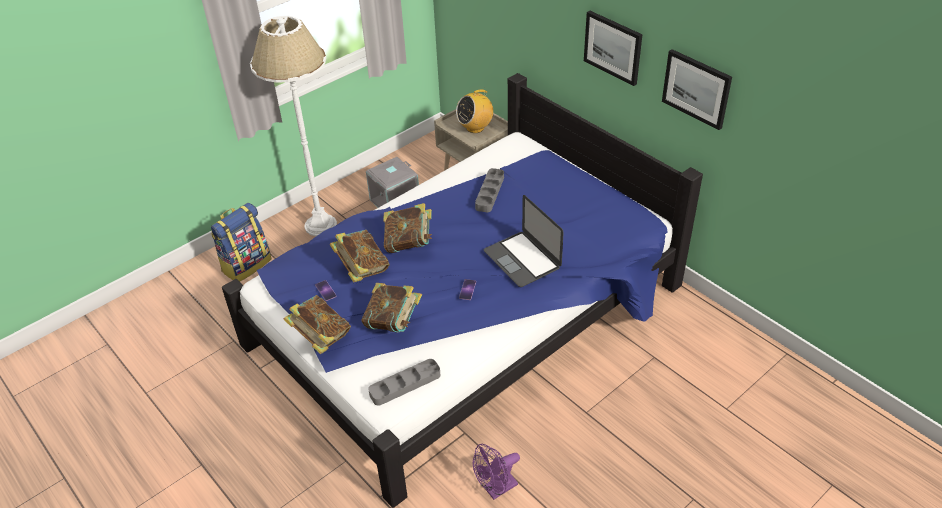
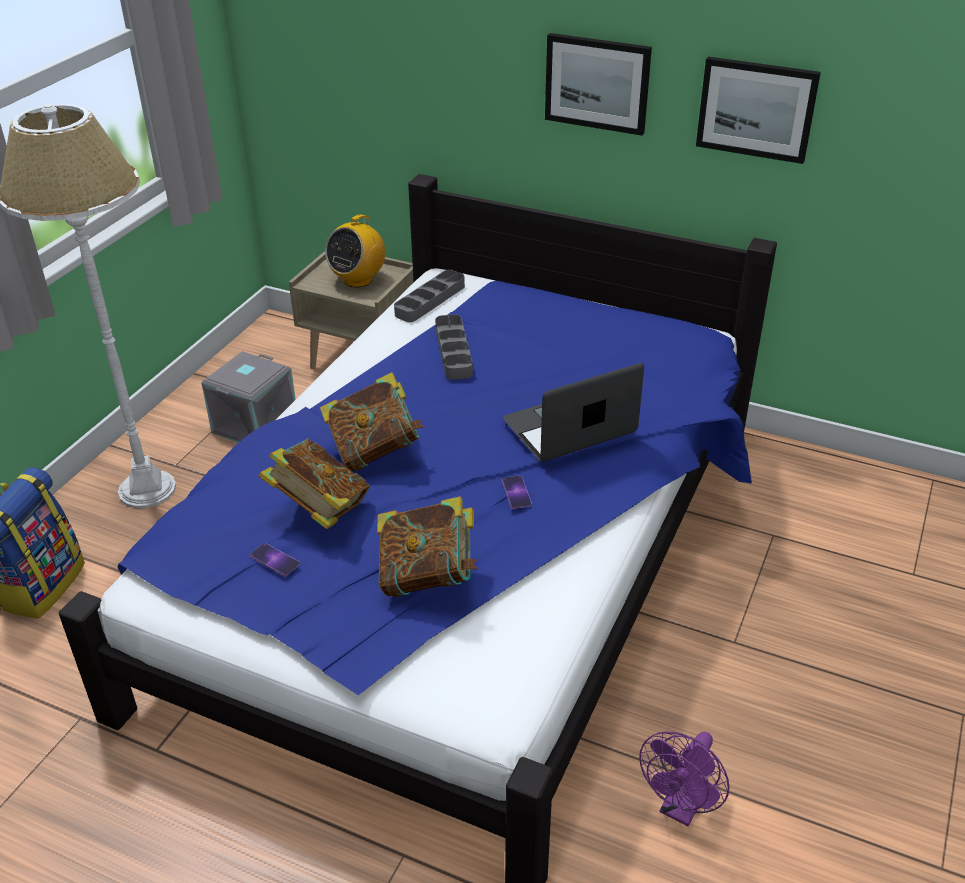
camera: 25 degrees left, 5 degrees down
(321, 338) = (313, 639): book -> none
(405, 384) = (508, 670): grey tray -> grey tray (430, 300)
(522, 259) = (569, 427): laptop -> laptop turned 120 degrees clockwise

